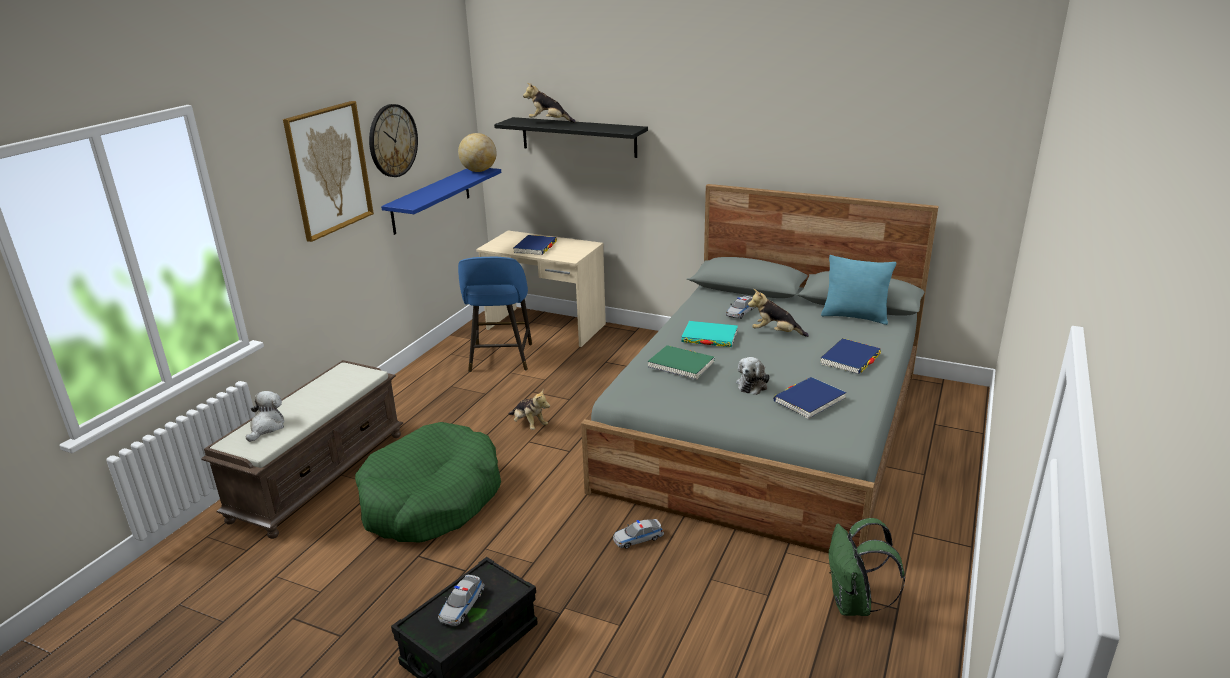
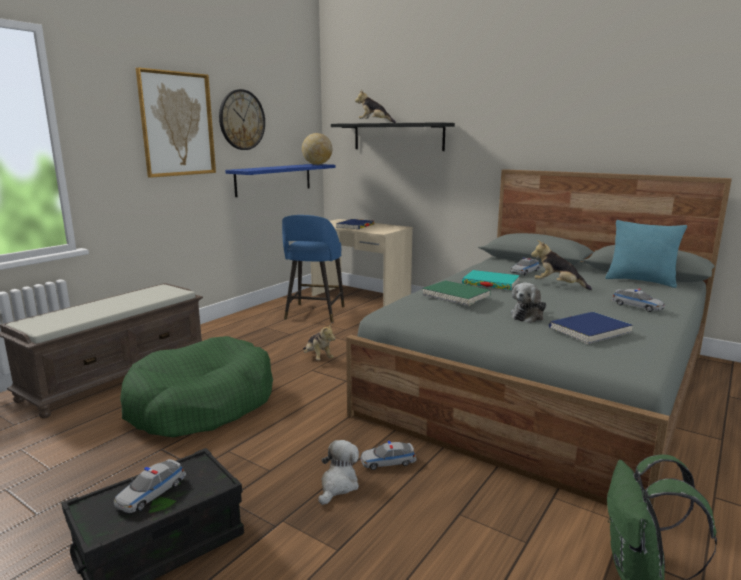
camera: 10 degrees right, 10 degrees down
(267, 427) = (64, 315): plush toy -> plush toy (338, 485)
(850, 359) = (637, 306): blue book -> toy car

